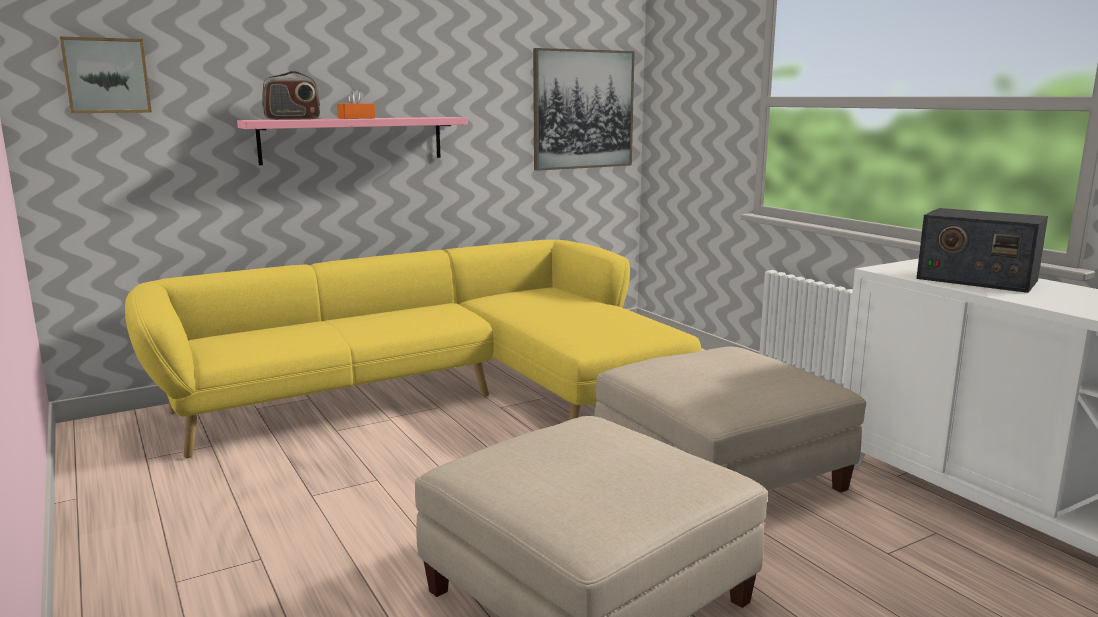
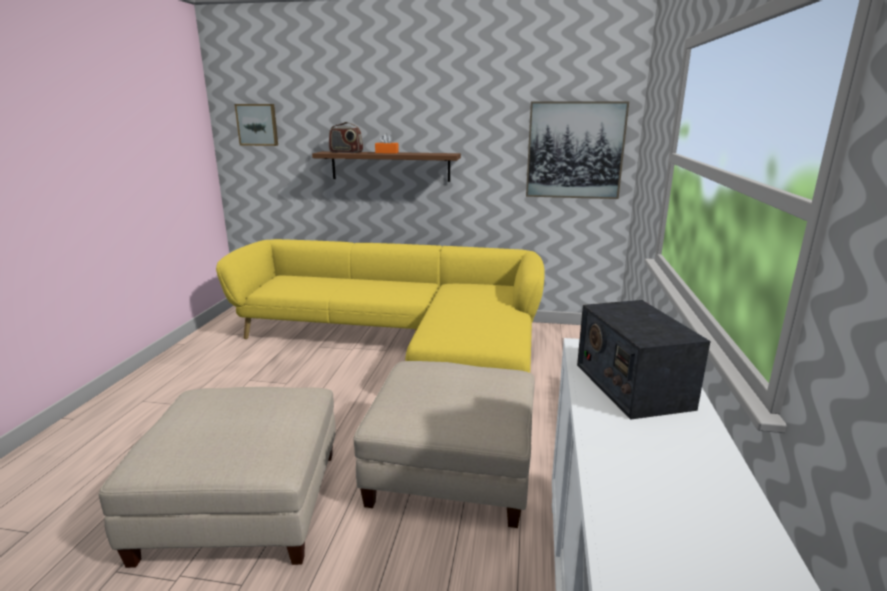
camera: 40 degrees right, 5 degrees up
(353, 139) = (390, 166): pink shelf -> brown shelf

